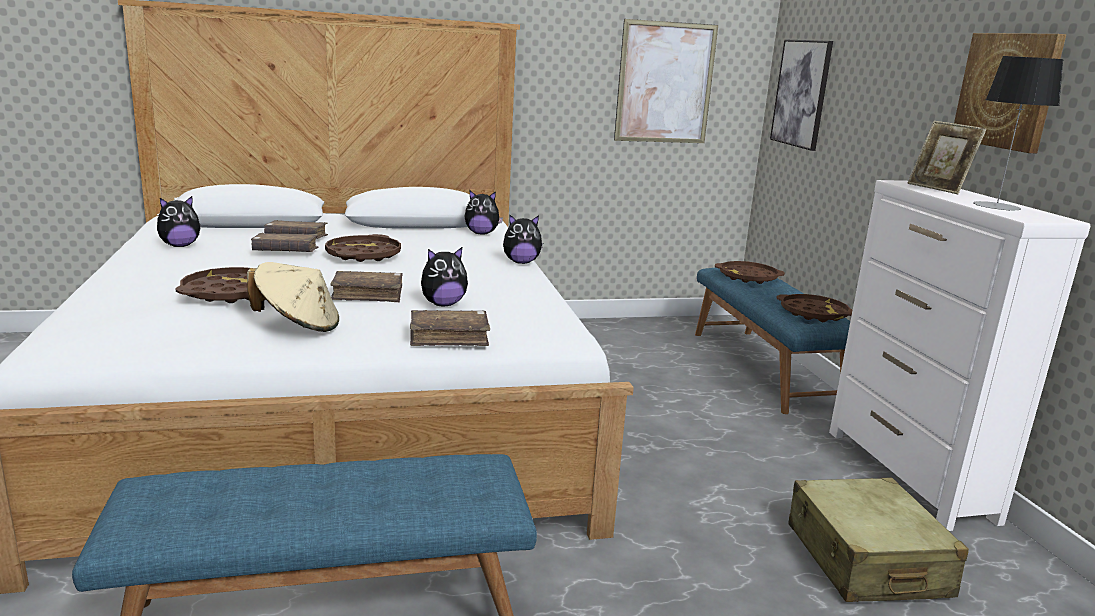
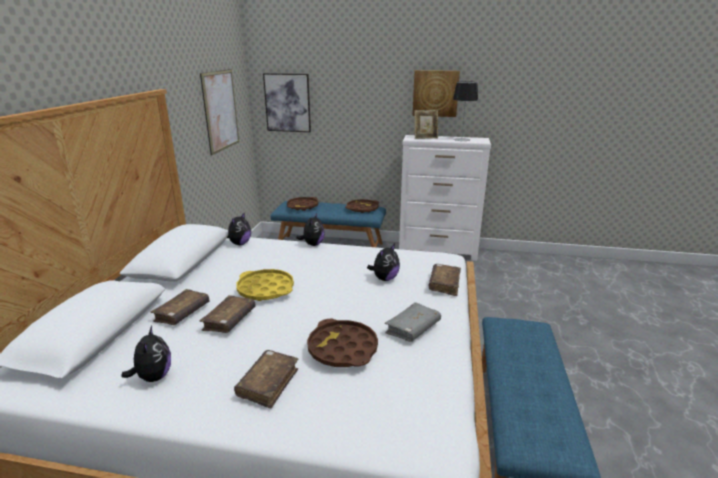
camera: 65 degrees left, 5 degrees up
(298, 325) = (413, 328): beige hat -> grey book
(363, 255) = (265, 289): brown tray -> yellow tray
(368, 295) = (357, 299): brown book -> brown book (268, 384)
(443, 304) = (384, 278): plush toy -> plush toy turned 45 degrees clockwise
(866, 560) = (491, 281): beige suitcase -> none

